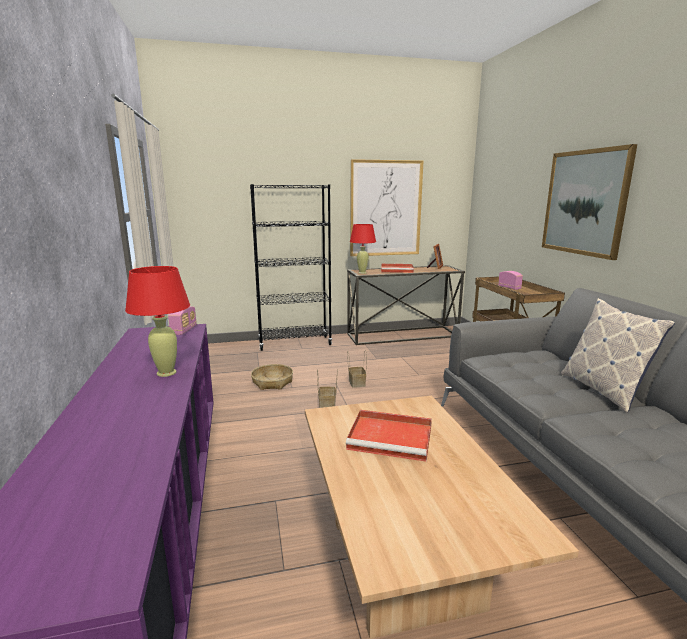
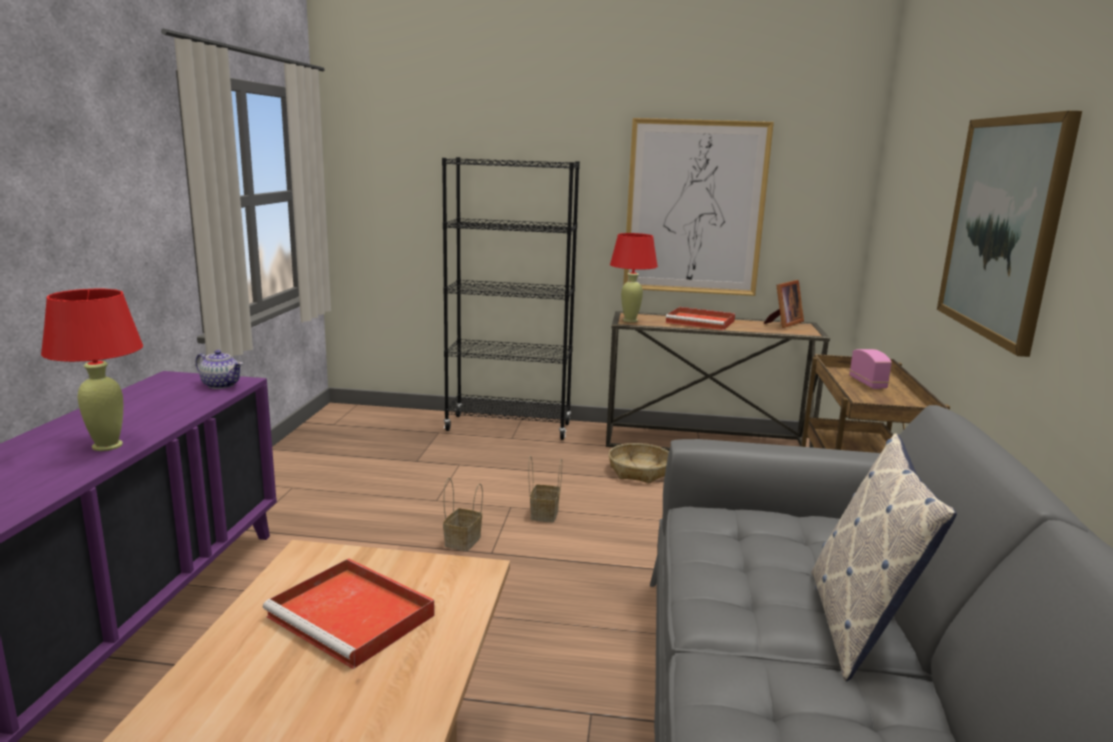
camera: 20 degrees right, 0 degrees up
(184, 330) = (222, 385): radio -> teapot
(272, 382) = (416, 486): basket -> basket (639, 471)

